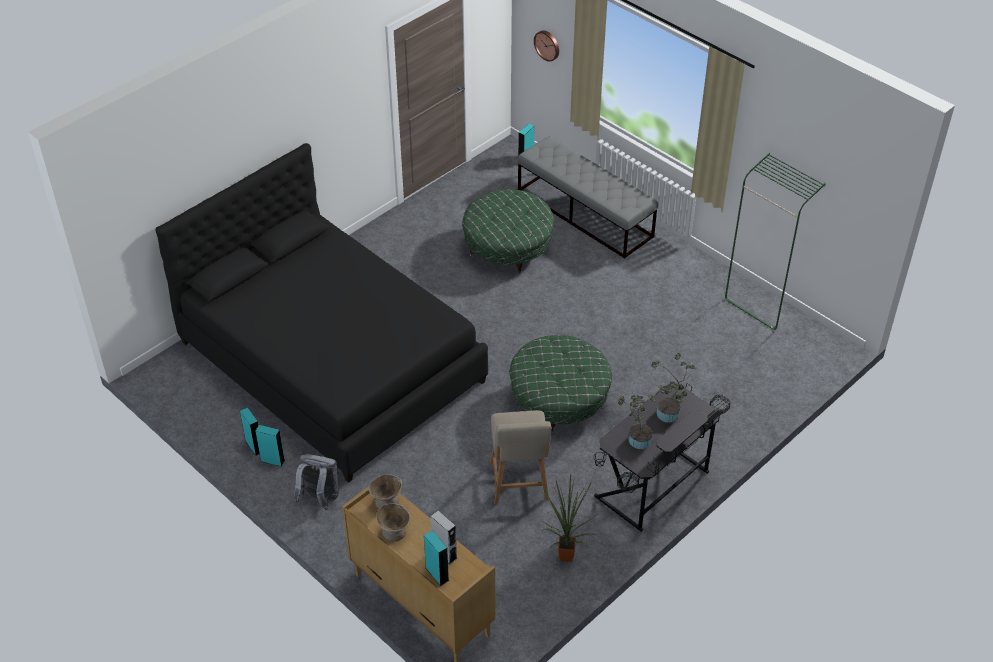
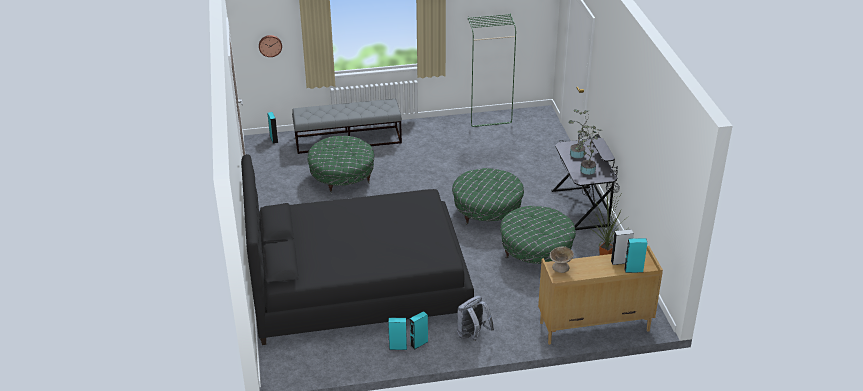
camera: 55 degrees left, 10 degrees down
(394, 531) = (587, 273): beige bowl -> none
(519, 483) = (536, 252): beige chair -> green ottoman

